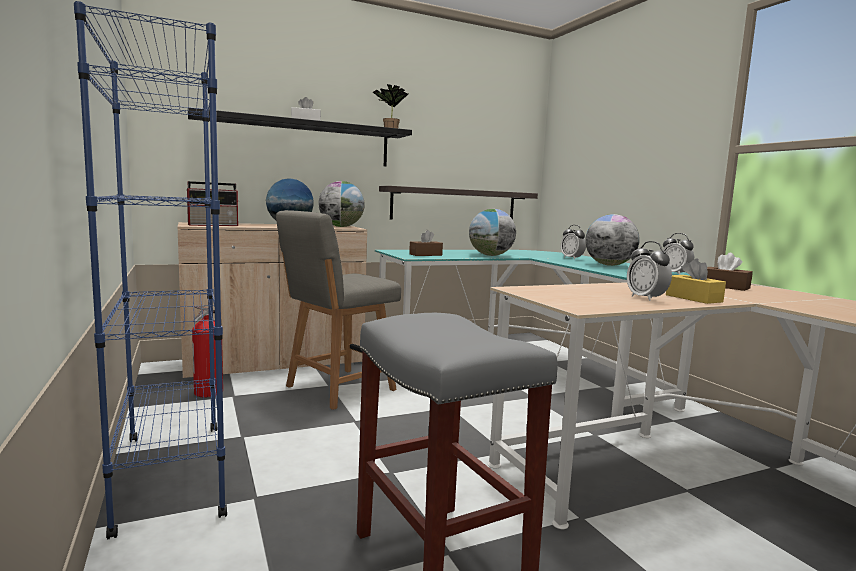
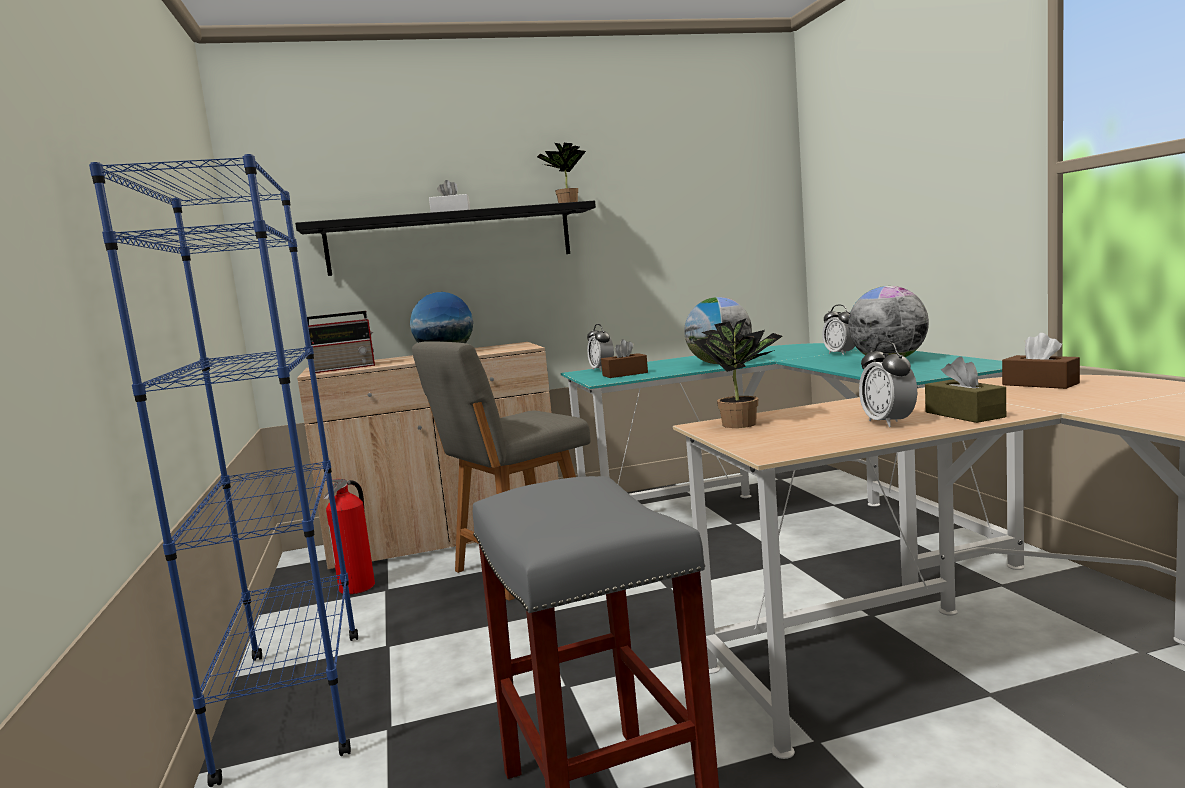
camera: 10 degrees right, 0 degrees up
(341, 226) = (513, 347): globe -> none
(454, 205) = (675, 292): shelf -> none
(542, 290) = (743, 423): none -> potted plant
(674, 274) = (980, 366): alarm clock -> alarm clock (602, 369)
(693, 298) = (964, 414): yellow tissue box -> brown tissue box

